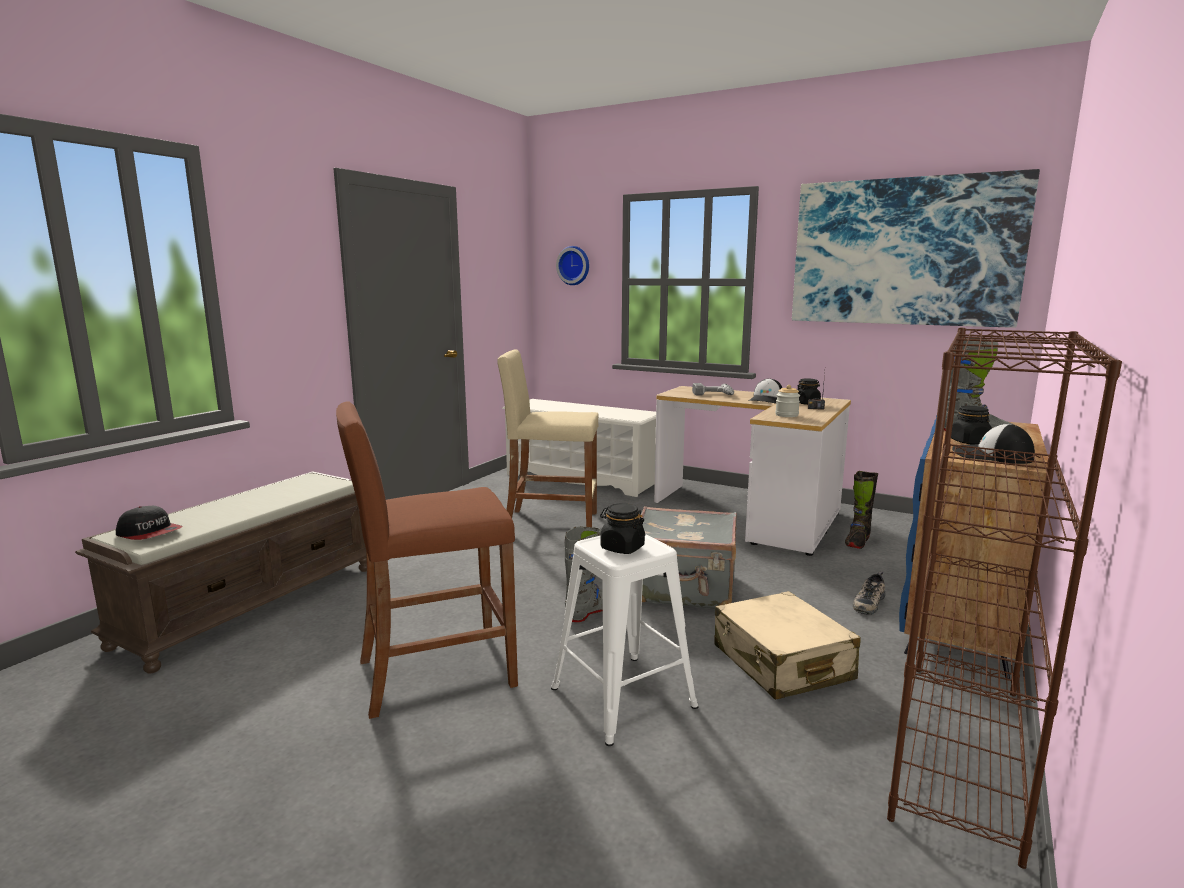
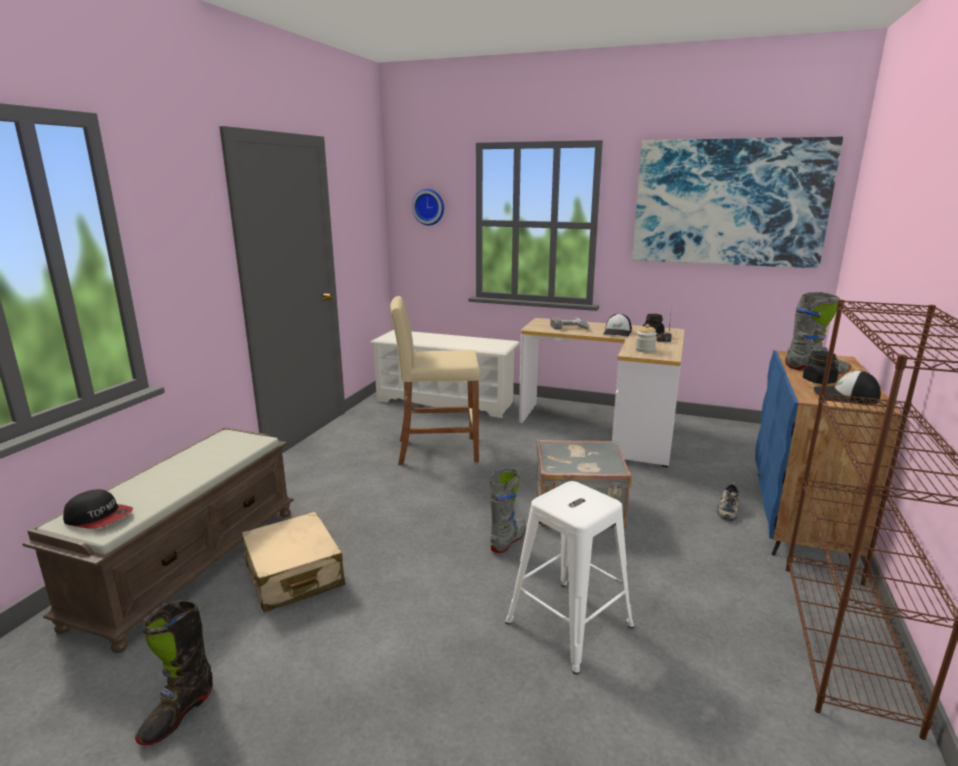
camera: 10 degrees left, 5 degrees up
(435, 673) = (397, 619): brown stool -> none
(622, 548) = (576, 504): black jar -> none
(781, 663) = (683, 575): beige suitcase -> beige suitcase (294, 575)
(857, 542) = (698, 451): black boot -> black boot (177, 714)

